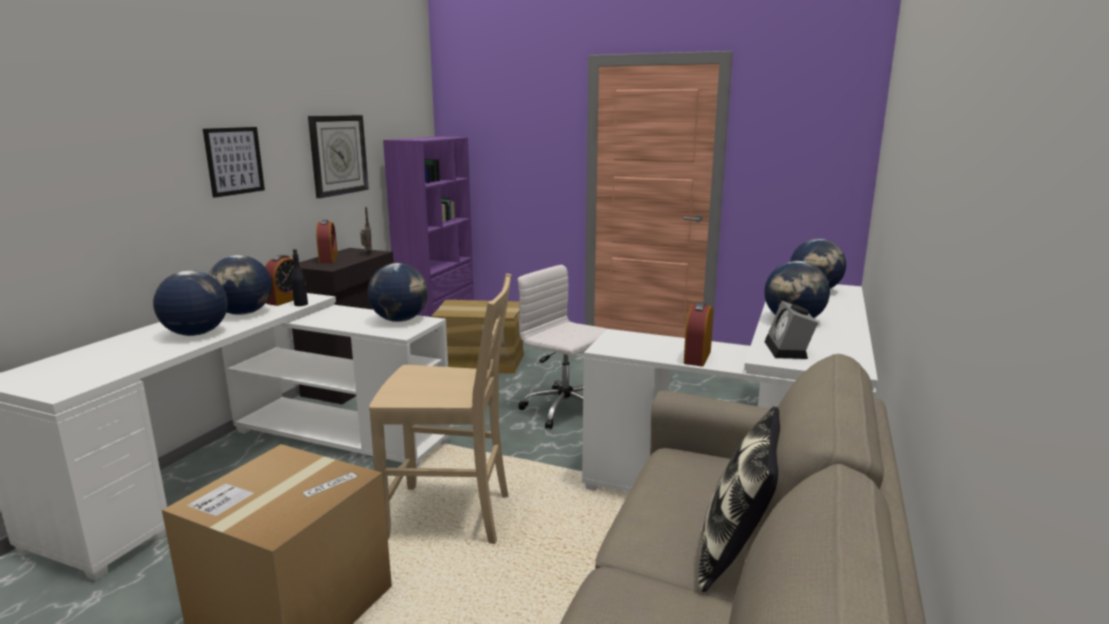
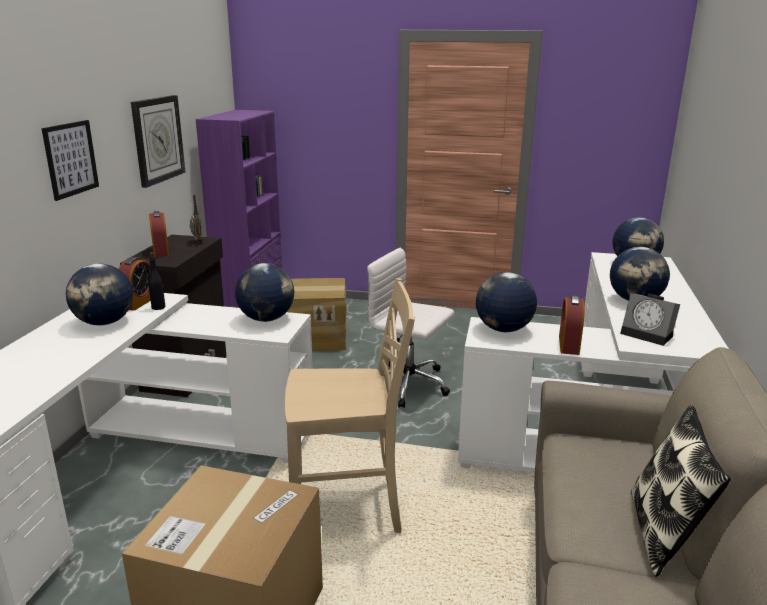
camera: 10 degrees left, 5 degrees up
(195, 334) = (70, 352): globe -> globe (503, 329)
(788, 350) = (649, 334): alarm clock -> alarm clock turned 45 degrees counterclockwise

